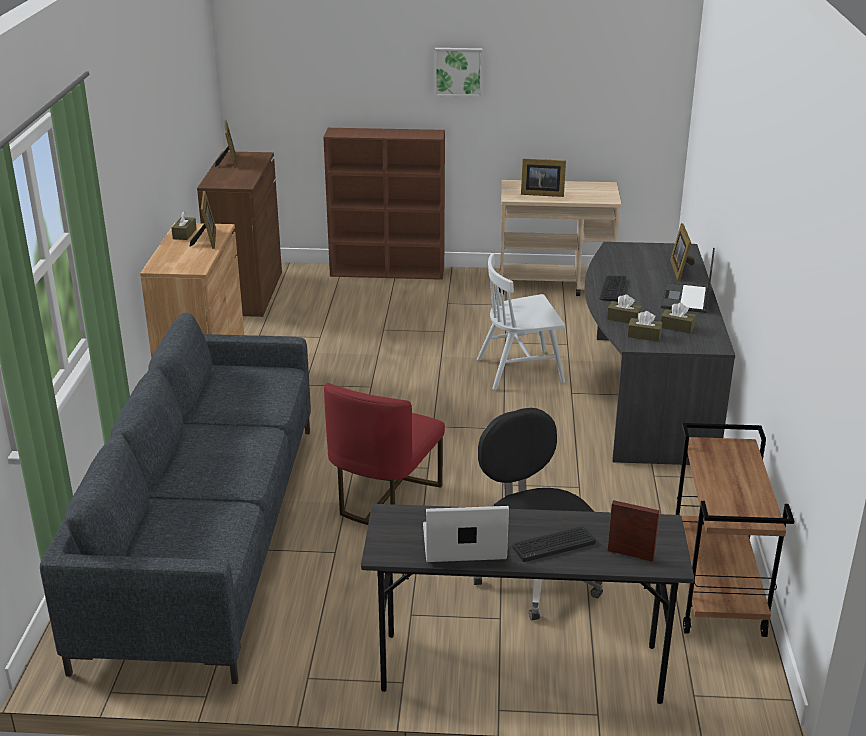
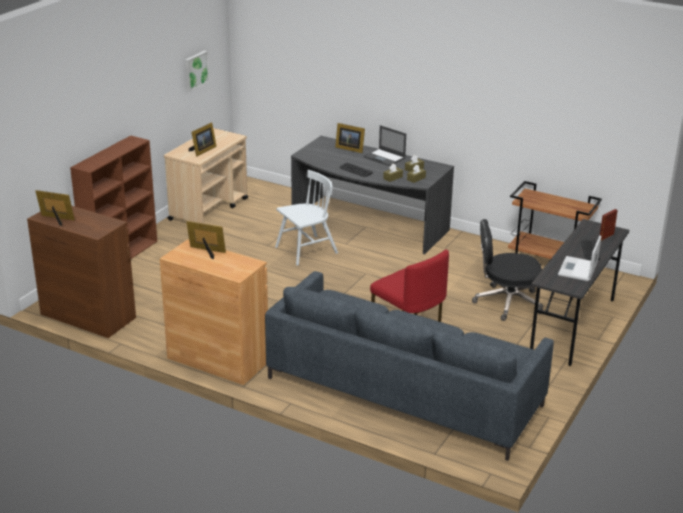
camera: 65 degrees left, 0 degrees up
(184, 234) = (187, 258): brown tissue box -> none
(458, 71) = (132, 90): picture -> picture (195, 70)
(520, 370) = (306, 250): white chair -> white chair turned 135 degrees counterclockwise

